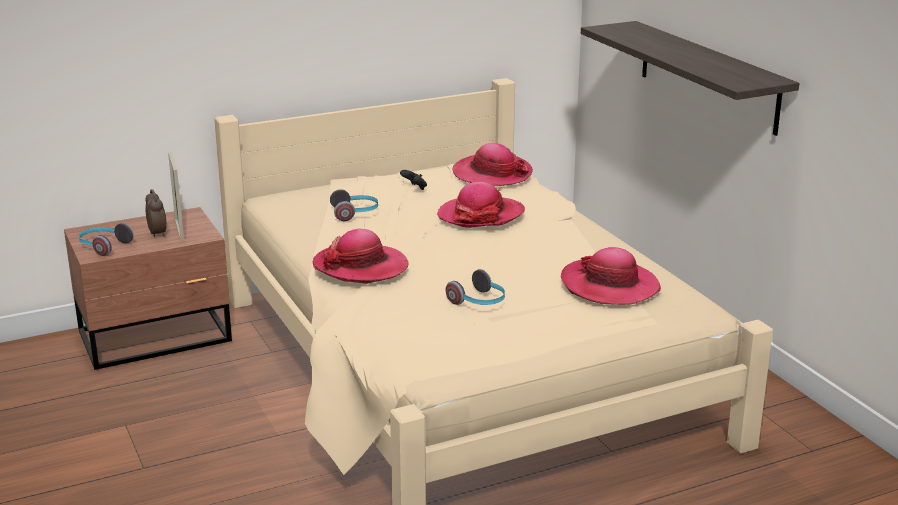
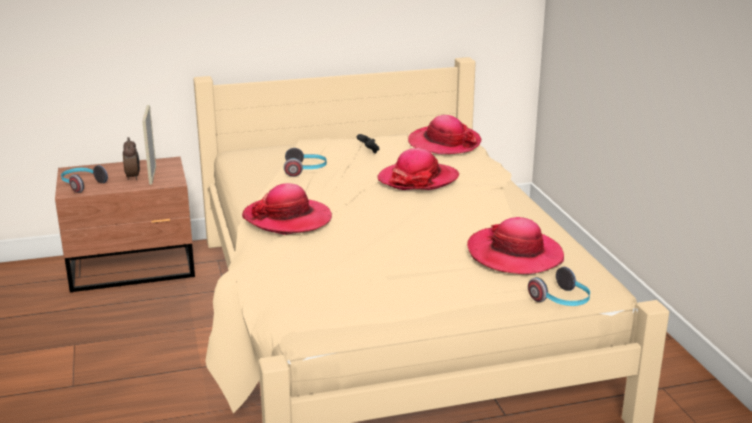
camera: 10 degrees right, 0 degrees up
(479, 302) = (382, 260): headphones -> headphones (562, 301)
(707, 76) = (643, 59): shelf -> none

